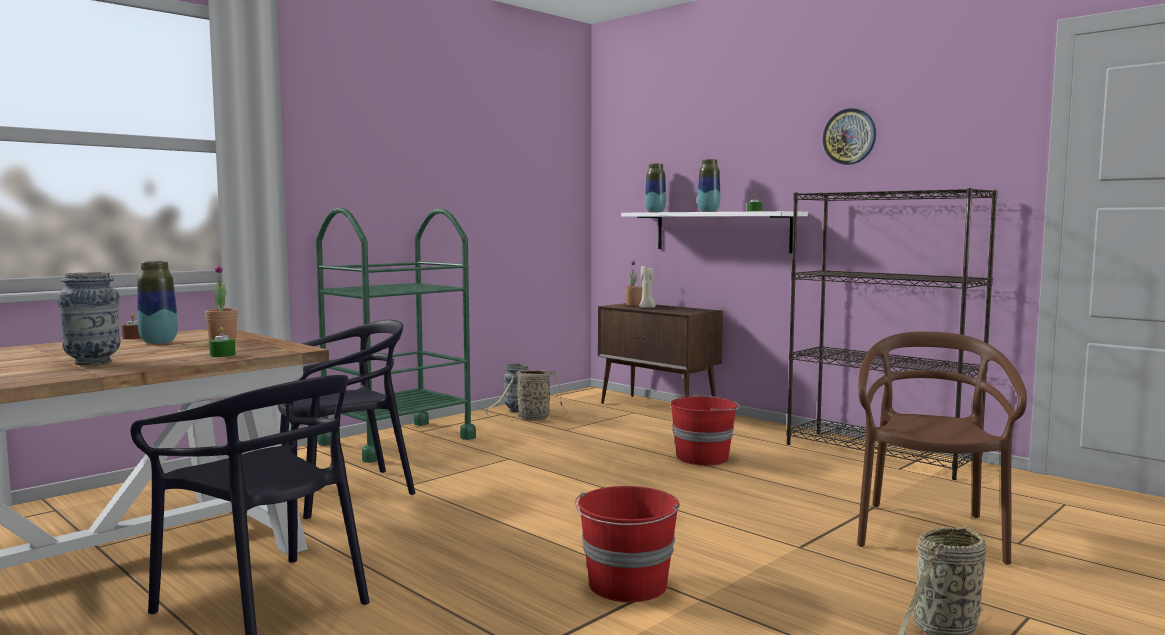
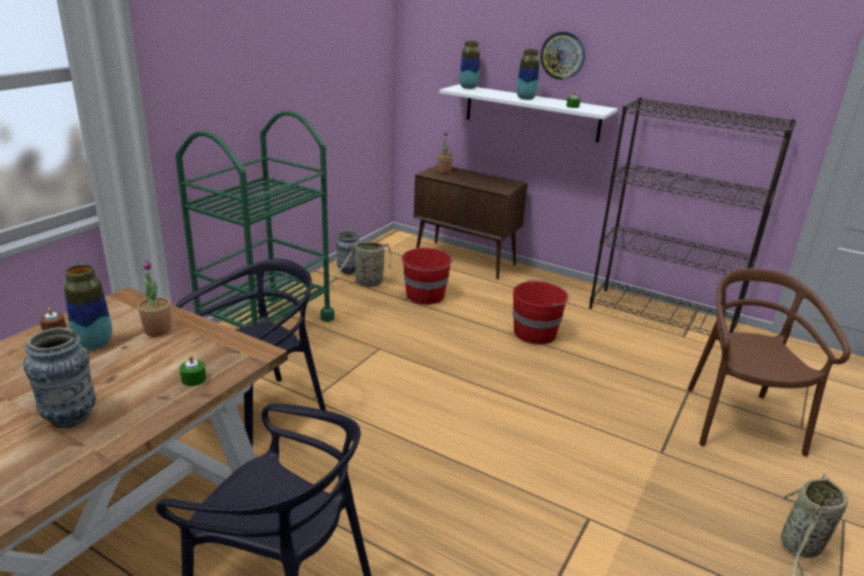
camera: 15 degrees left, 20 degrees up
(627, 585) = (562, 522): red bucket -> red bucket (425, 296)
(647, 308) = (461, 178): beige candle -> none
(849, 136) = (667, 46): wall clock -> wall clock (562, 55)

